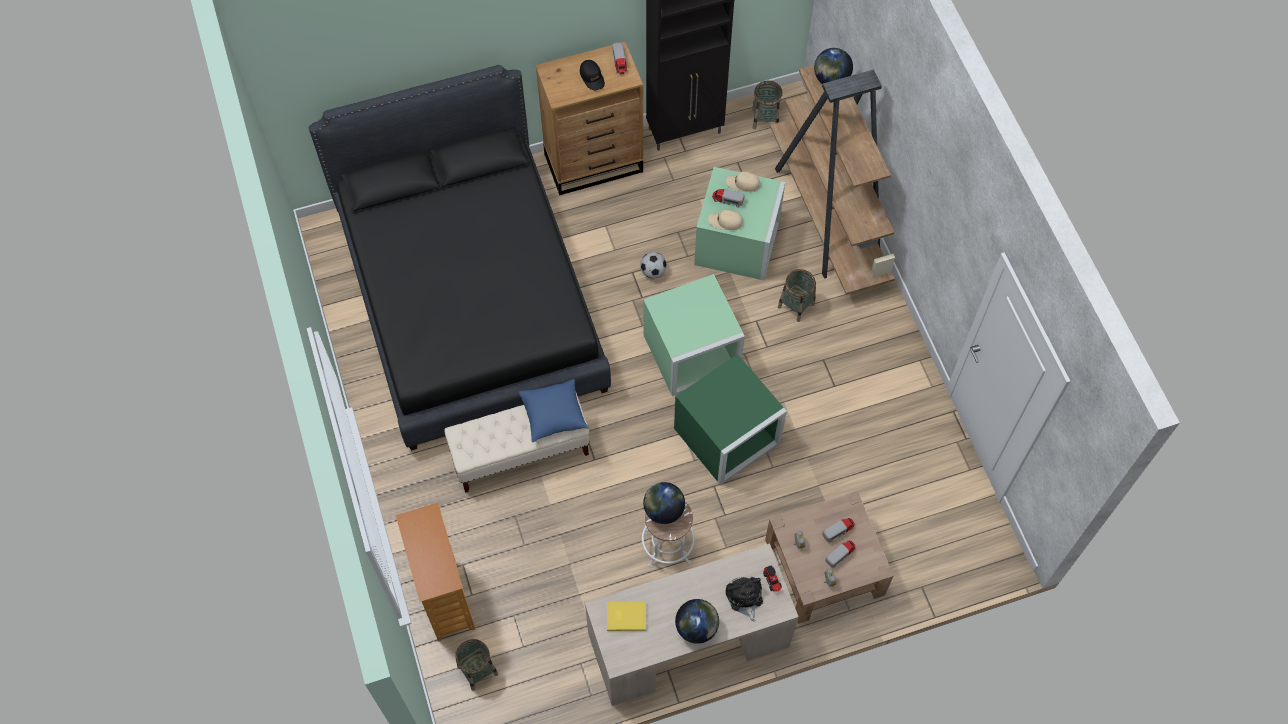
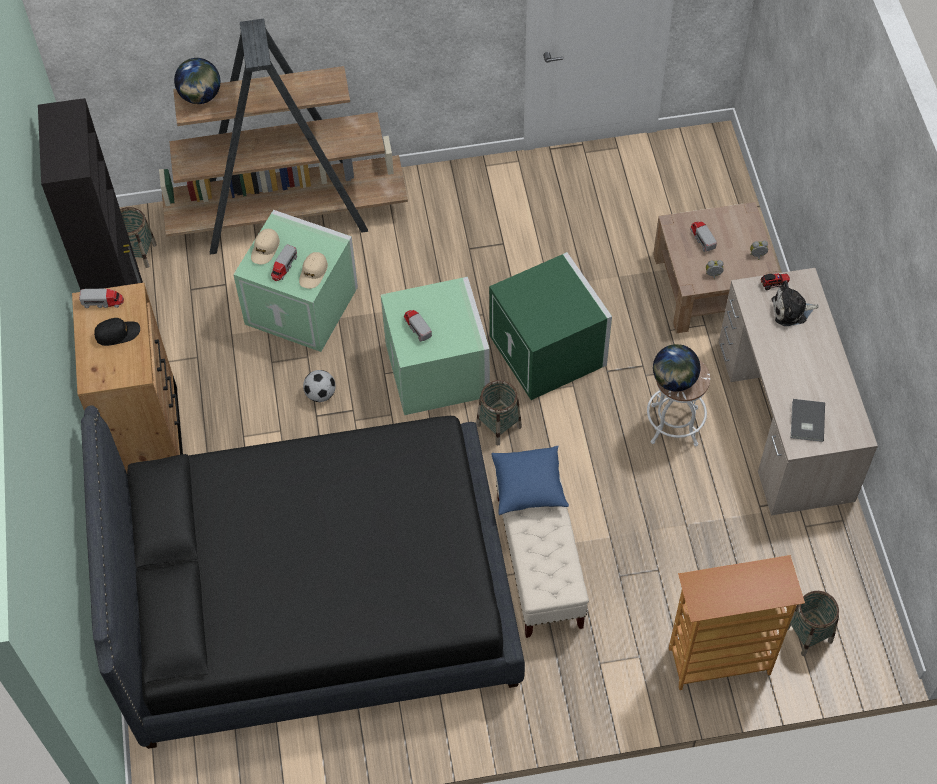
camera: 80 degrees left, 5 degrees down
(625, 616) = (806, 421): yellow book -> grey book
(696, 627) = (823, 357): globe -> none
(796, 305) = (396, 262): basket -> basket (499, 426)
(840, 554) = (729, 241): toy truck -> toy truck (417, 327)

